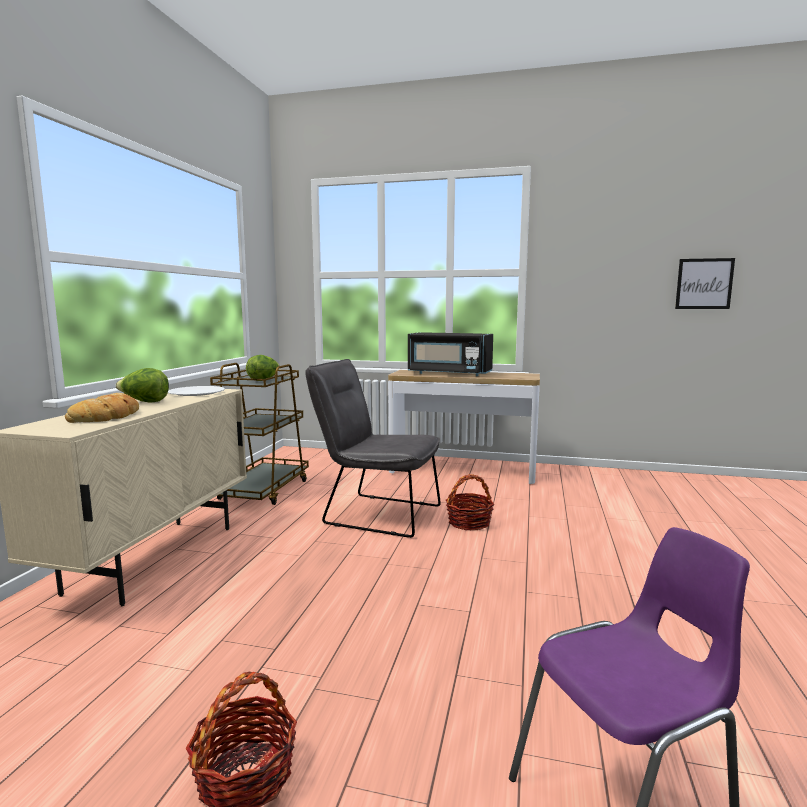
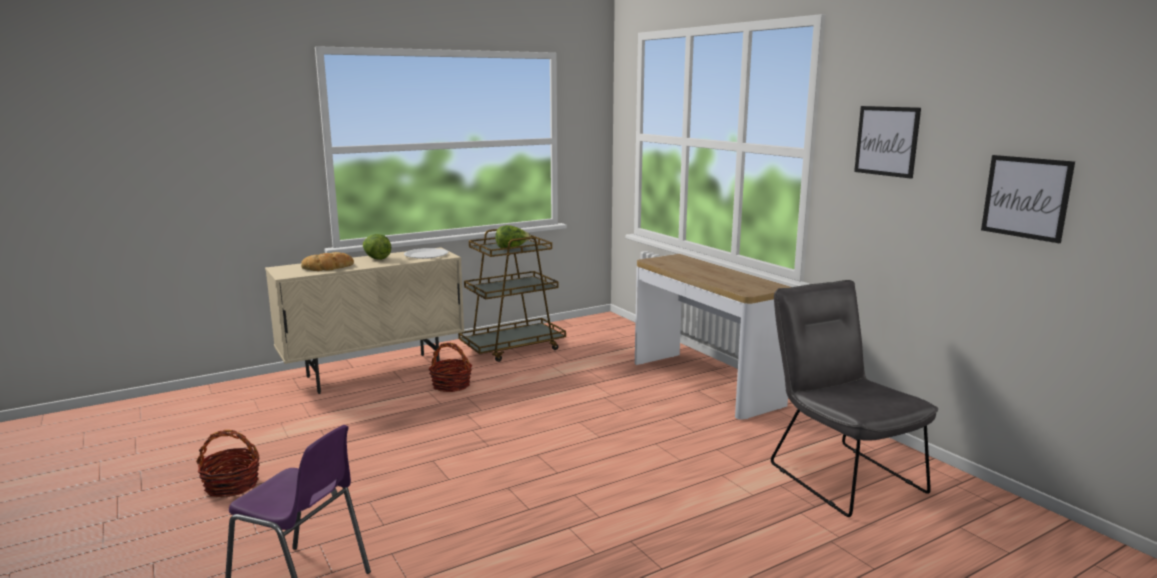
camera: 45 degrees right, 5 degrees up
(375, 513) = (544, 393): grey chair -> grey chair (838, 473)
(449, 373) = (697, 269): black microwave -> none
(469, 522) = (593, 428): basket -> basket (451, 385)
(595, 257) = (886, 141): none -> picture

